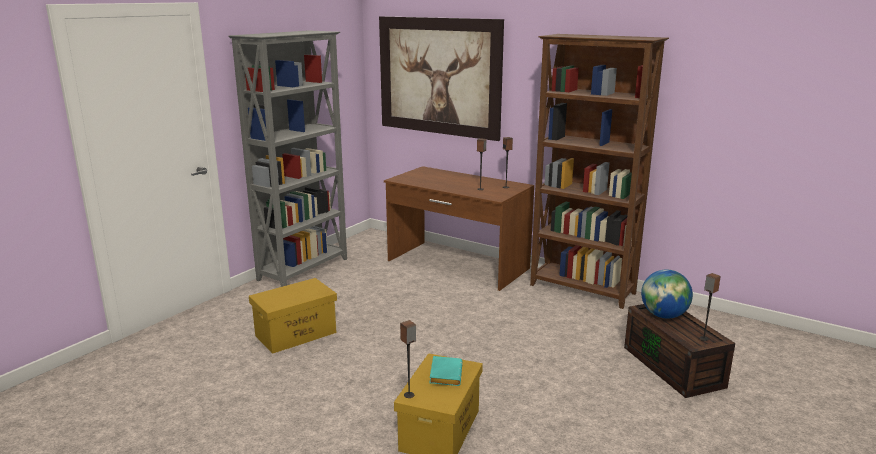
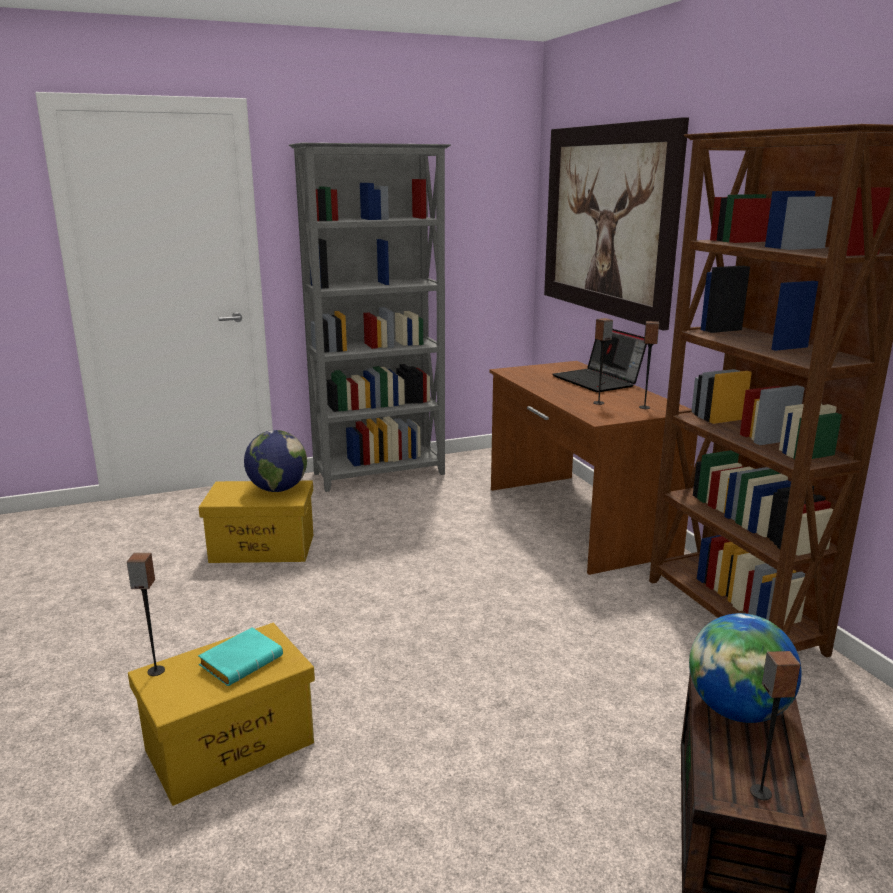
camera: 35 degrees right, 0 degrees up
(303, 288) = (277, 489): none -> globe
(457, 176) = (598, 381): none -> laptop

